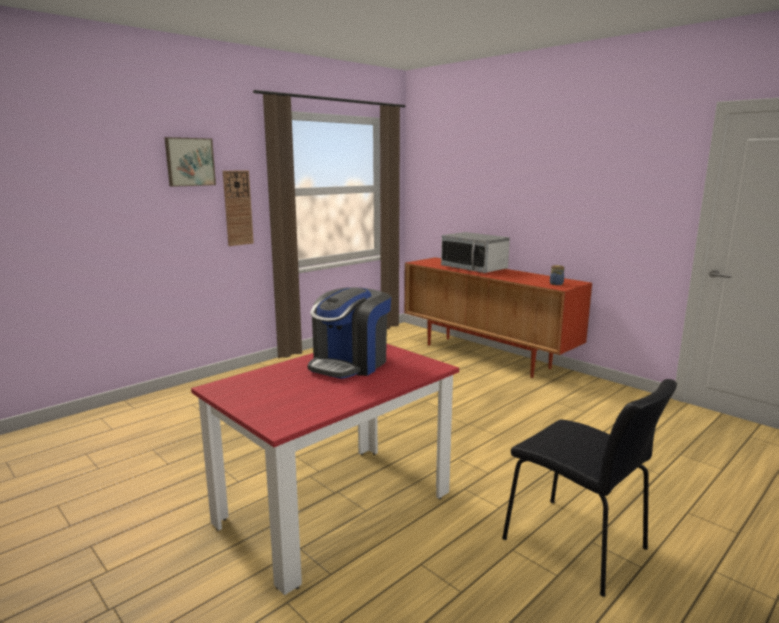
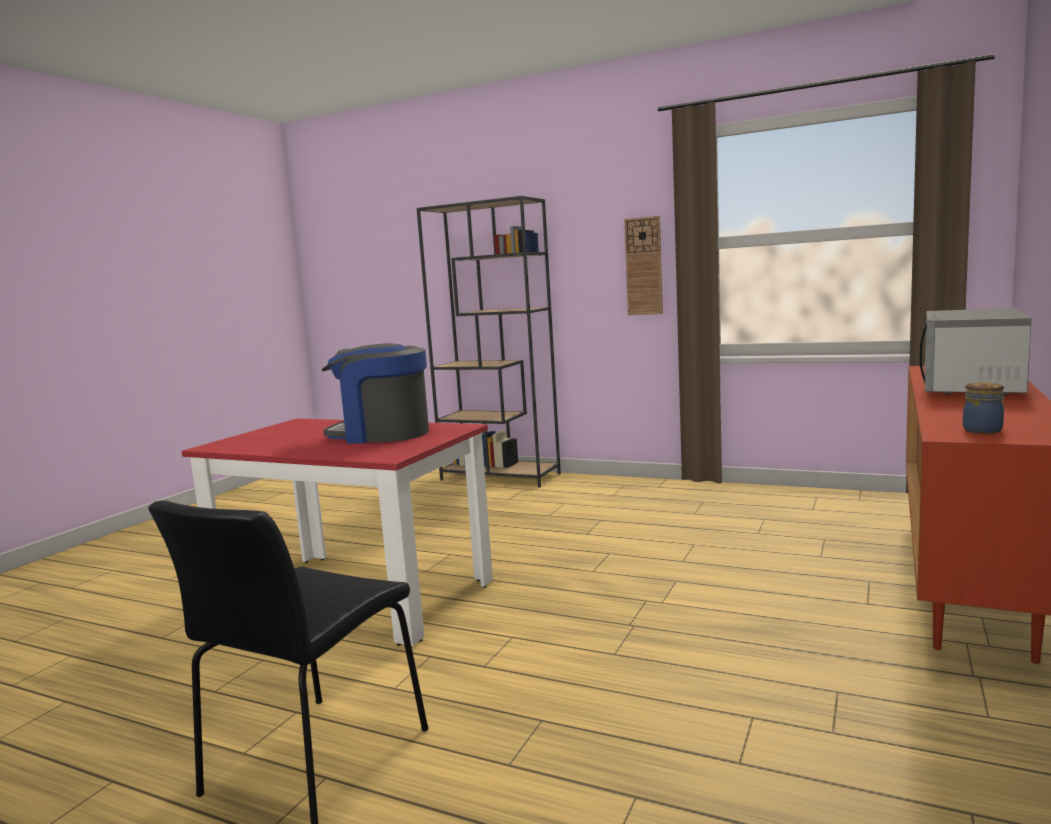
camera: 70 degrees right, 5 degrees down
(140, 406) = (501, 476): none -> bookcase
(189, 162) = (585, 212): picture -> none

